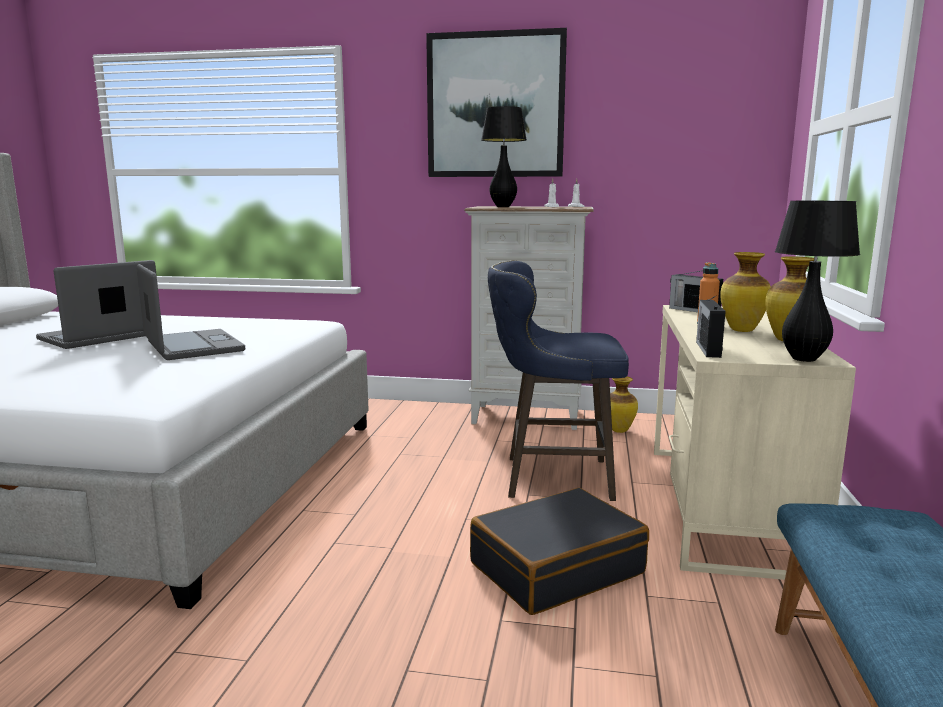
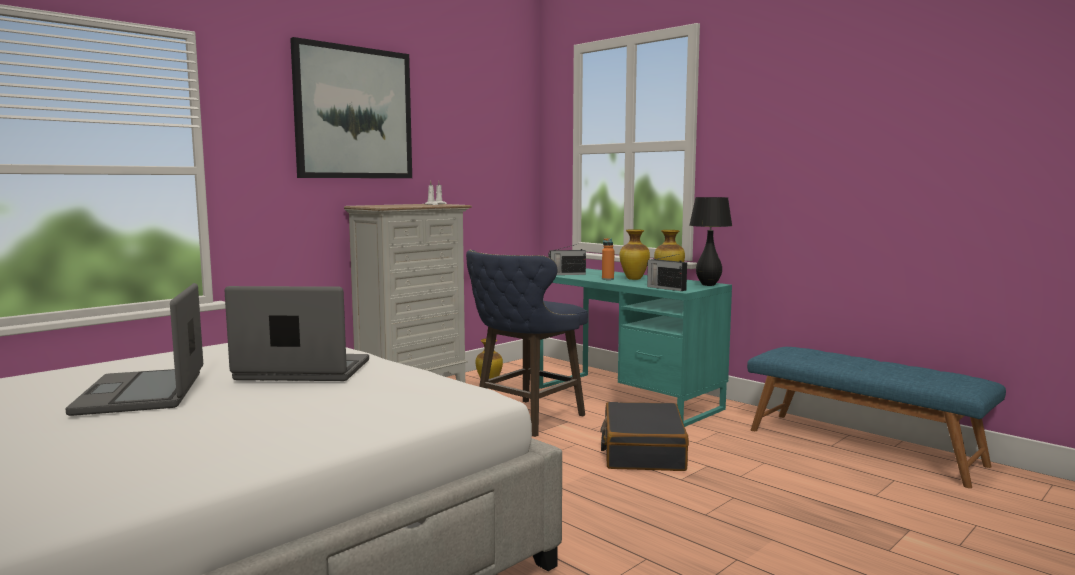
camera: 55 degrees left, 5 degrees down
(503, 206) = (394, 205): black table lamp -> none
(721, 505) = (627, 398): beige desk -> turquoise desk

